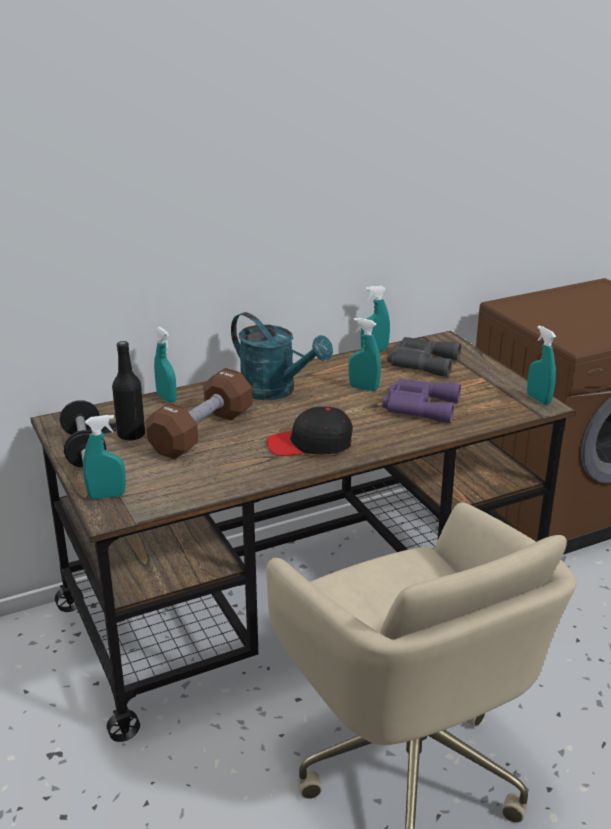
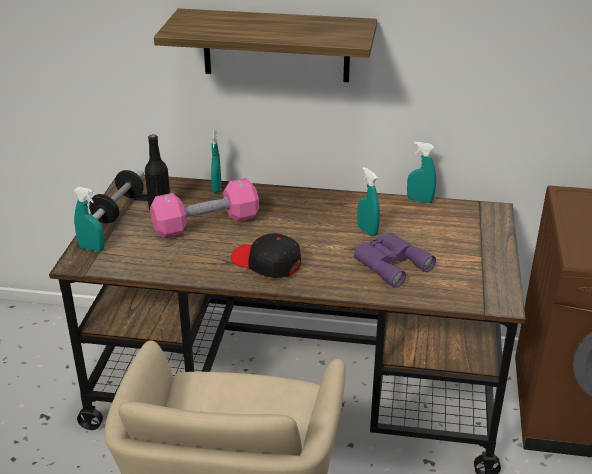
camera: 35 degrees right, 5 degrees up
(202, 432) = (206, 224): brown dumbbell -> pink dumbbell
(213, 212) = (276, 45): none -> shelf
(276, 391) = (298, 209): turquoise watering can -> none
(421, 362) = (445, 224): grey binoculars -> none
(538, 399) = (503, 296): turquoise spray bottle -> none

